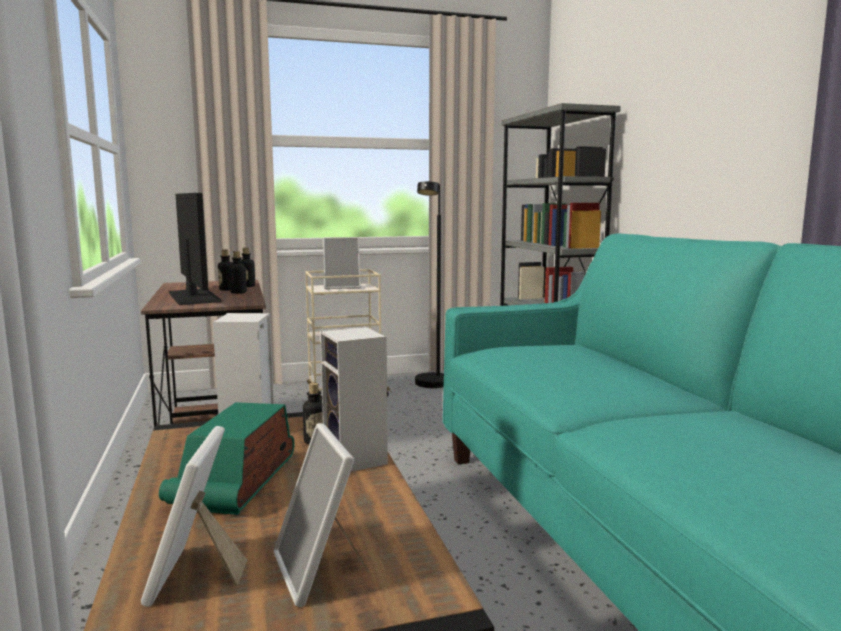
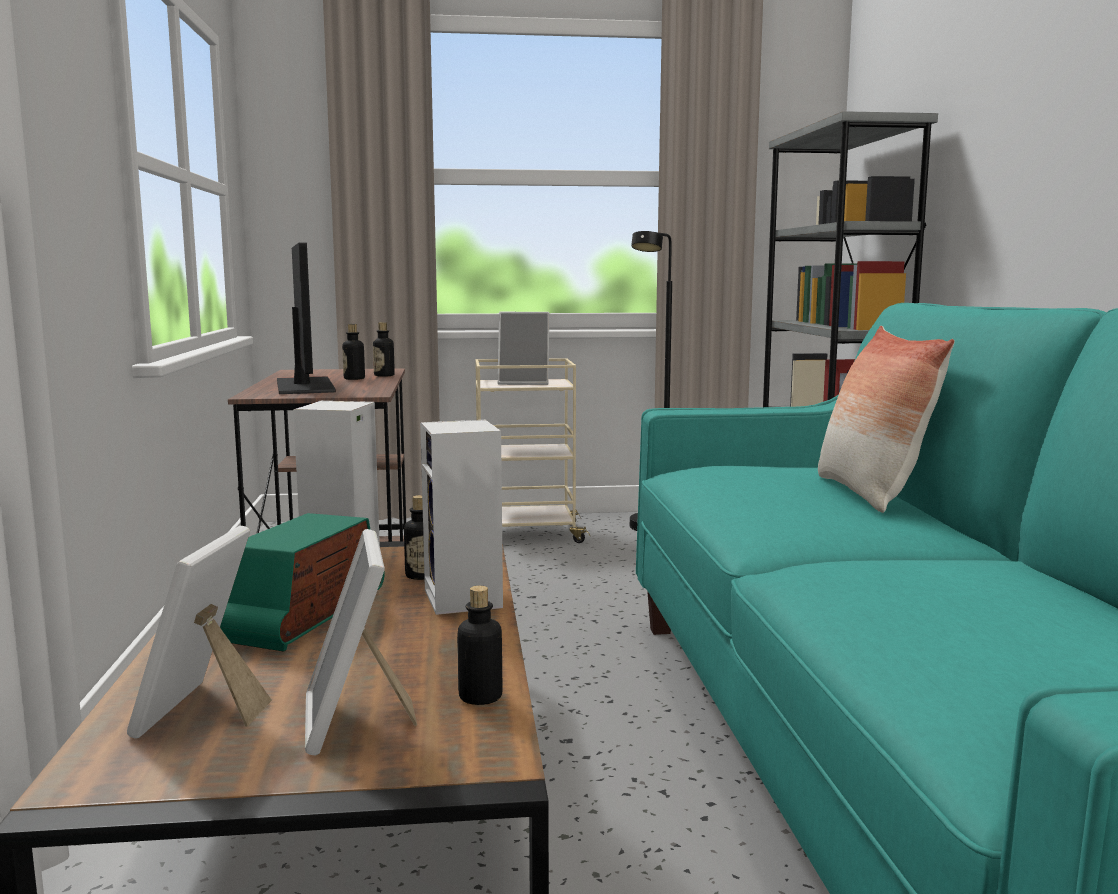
camera: 10 degrees right, 0 degrees up
(238, 292) = (366, 382): bottle -> bottle (480, 696)
(616, 365) = (869, 494): none -> pillow

